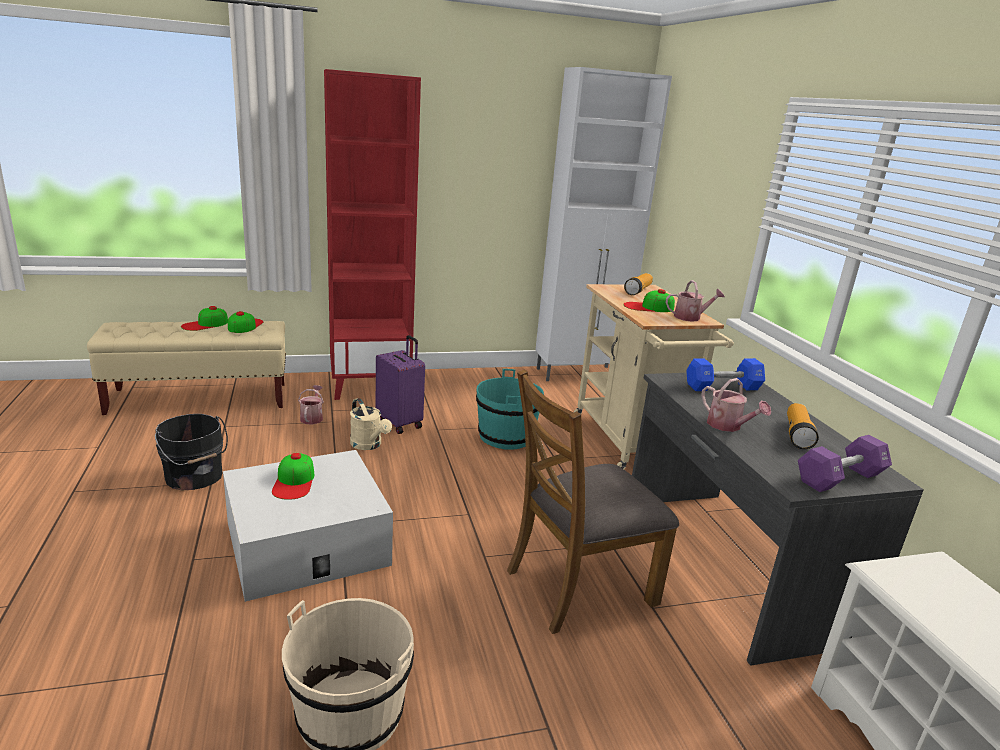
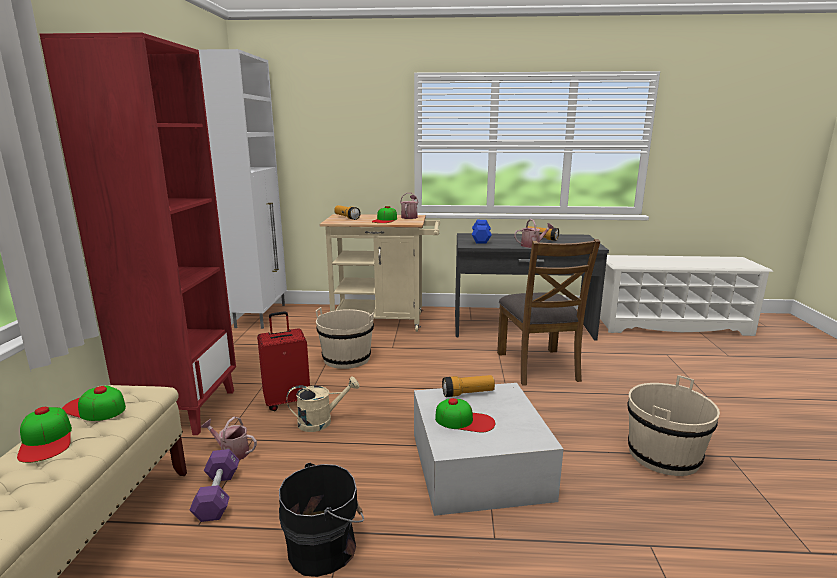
camera: 70 degrees left, 5 degrees down
(354, 480) = (468, 393): none -> flashlight
(400, 423) = (287, 401): purple suitcase -> red suitcase
(505, 436) = (346, 358): turquoise bucket -> beige bucket
(840, 478) = (584, 241): purple dumbbell -> purple dumbbell (217, 495)

